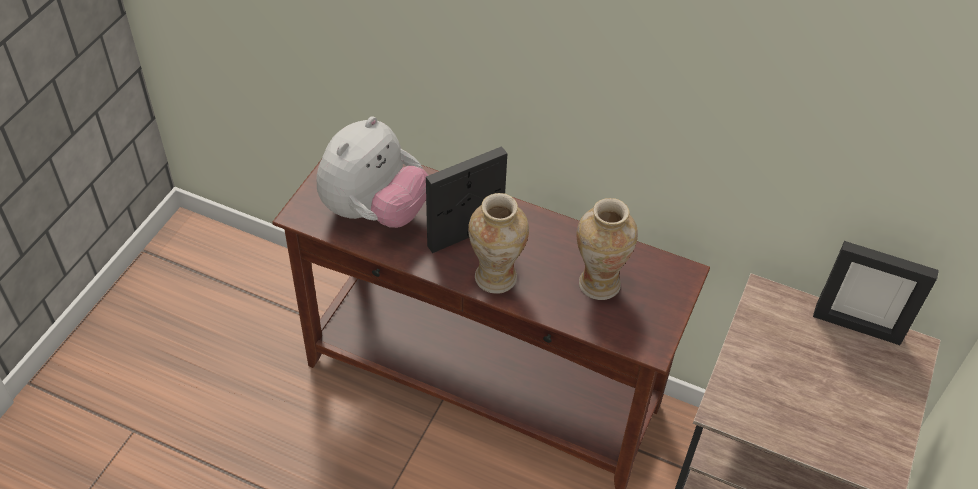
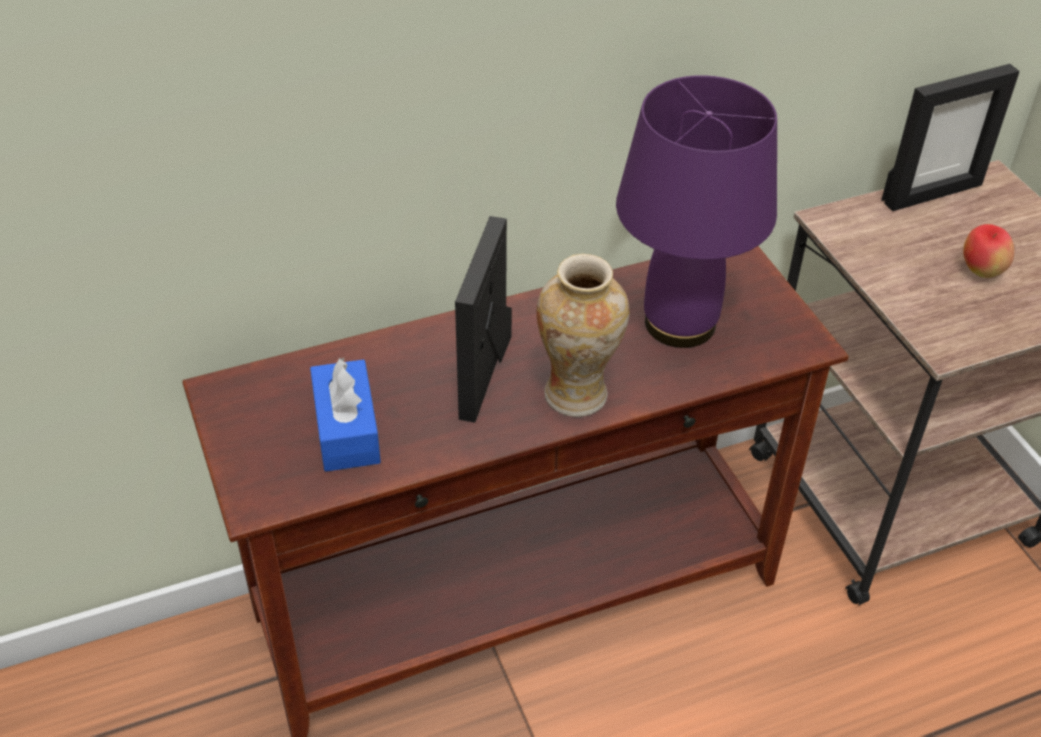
camera: 45 degrees left, 5 degrees down
(374, 212) = (346, 429): plush toy -> blue tissue box
(598, 283) = (678, 322): vase -> purple table lamp
(813, 390) = (981, 271): none -> apple

